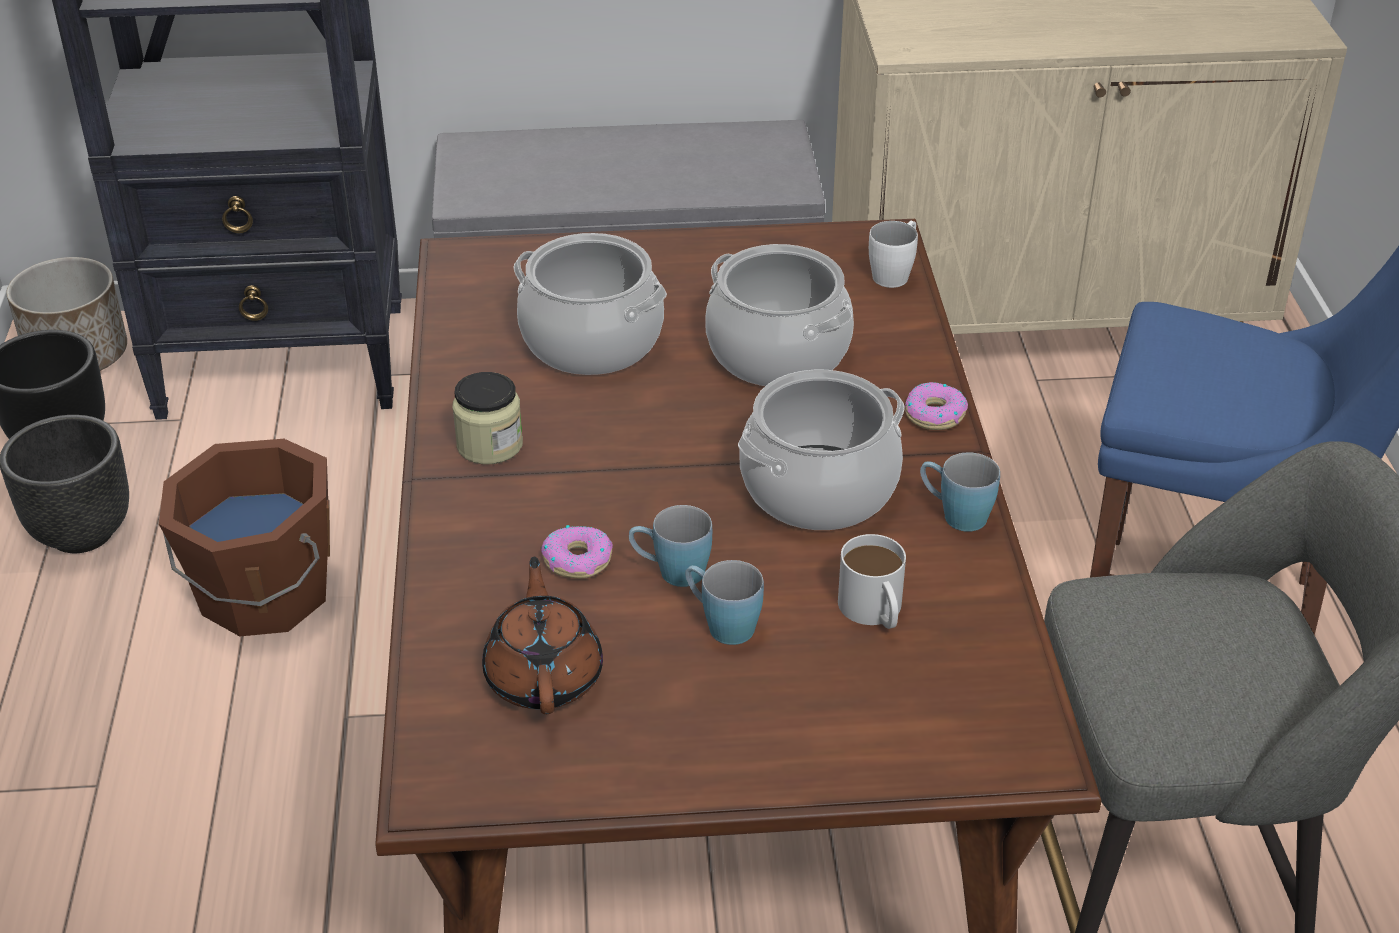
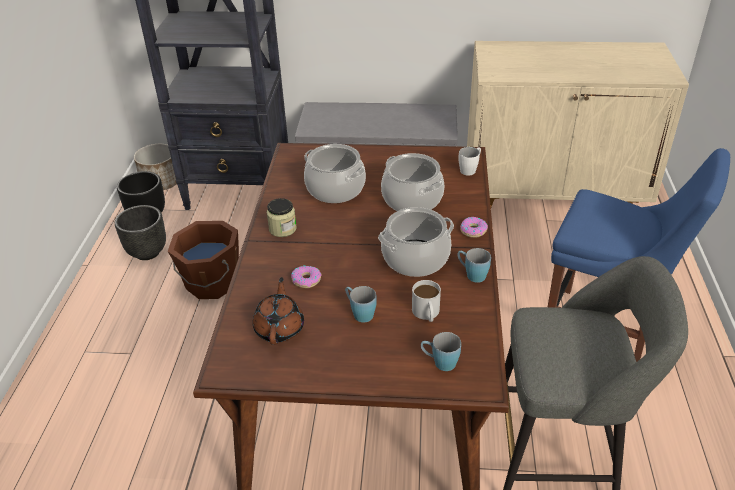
camera: 10 degrees right, 0 degrees up
(671, 572) = (344, 288): blue mug -> blue mug (439, 362)

